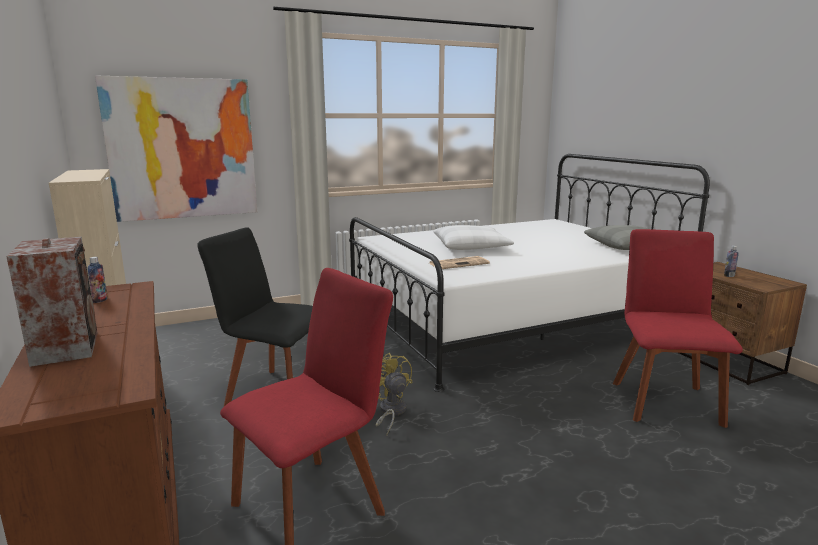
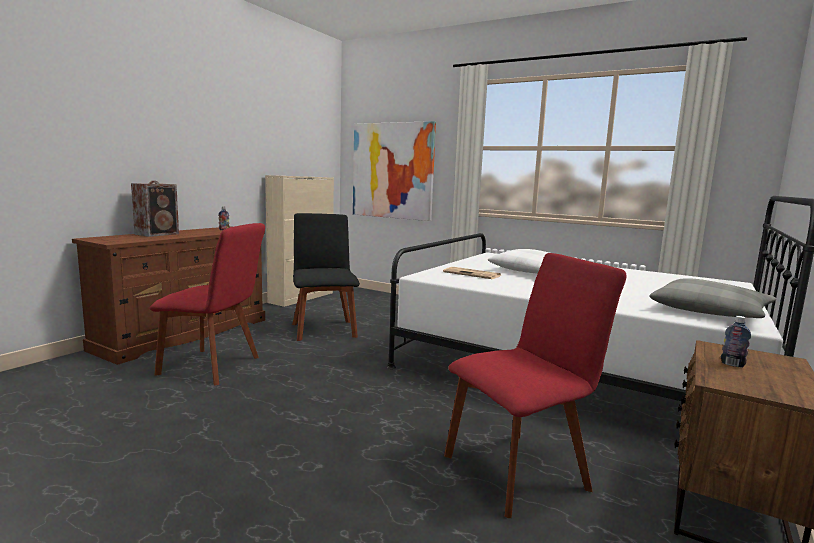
camera: 55 degrees right, 5 degrees down
(390, 412) = (336, 361): yellow fan -> none

